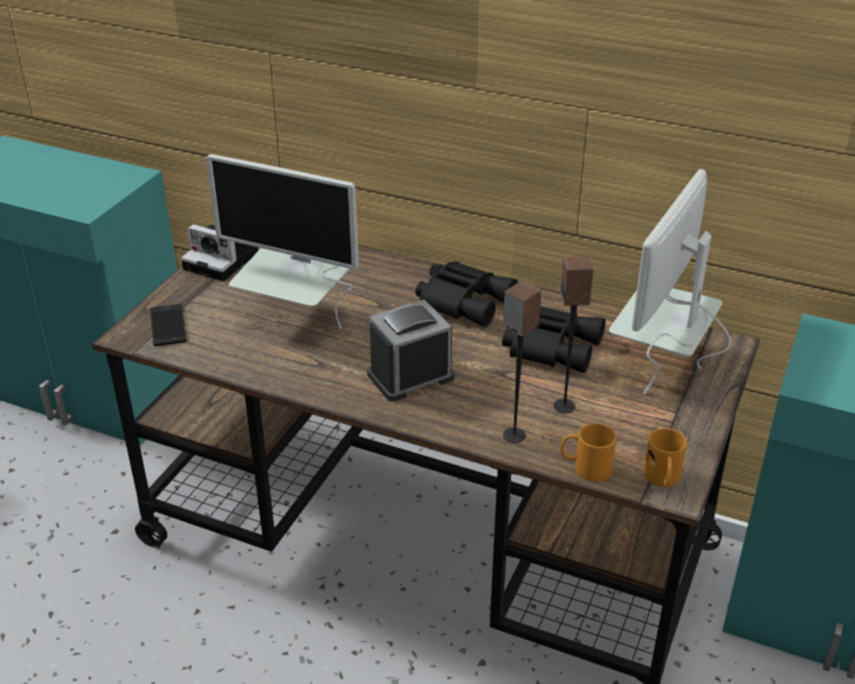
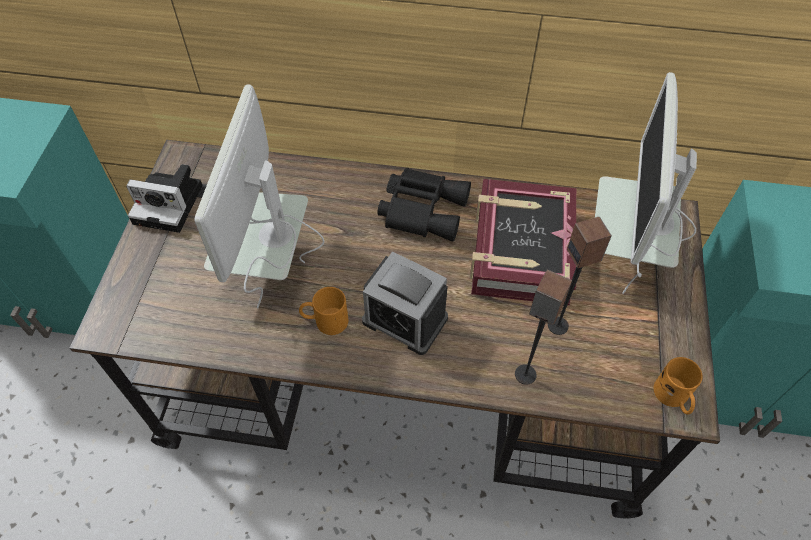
camera: 15 degrees left, 20 degrees up
(168, 326) = (142, 305): phone -> none
(297, 318) = (270, 266): monitor -> monitor turned 90 degrees clockwise
(410, 376) = (405, 319): alarm clock -> alarm clock turned 105 degrees counterclockwise
(551, 345) = (520, 249): black binoculars -> book
(585, 468) = (602, 400): orange mug -> orange mug (325, 321)

